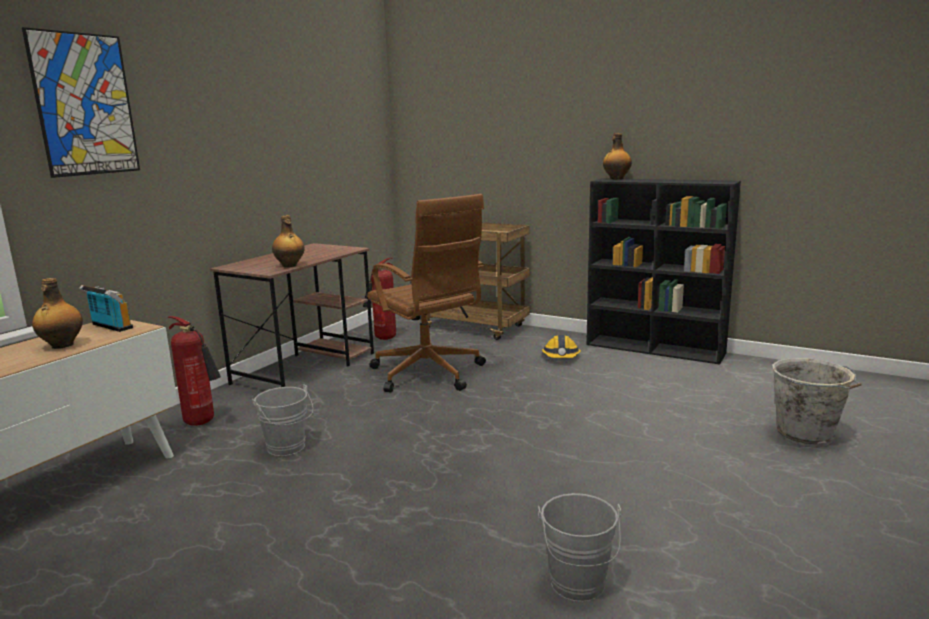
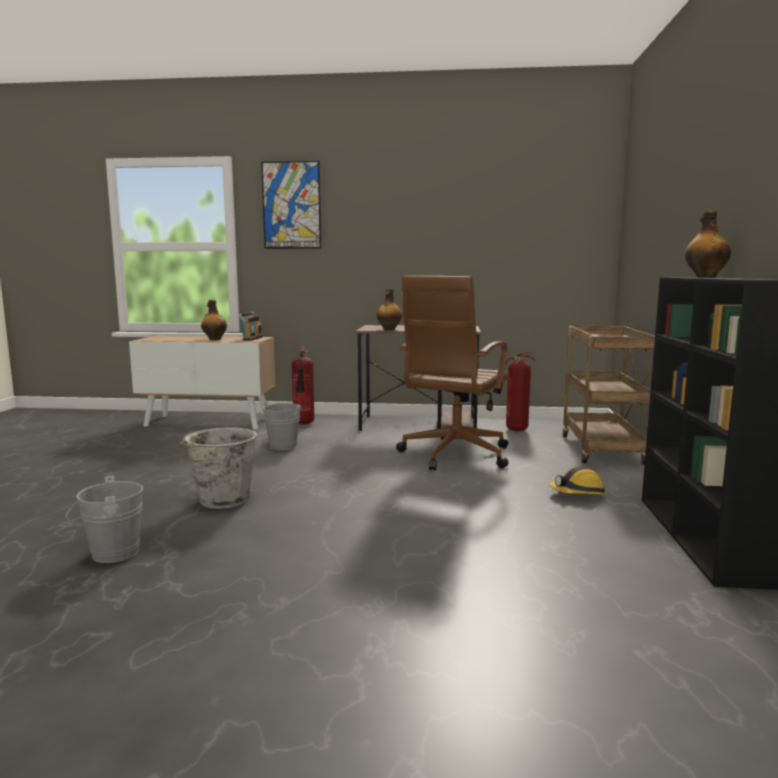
camera: 65 degrees right, 5 degrees down
(806, 437) = (495, 665): grey bucket -> grey bucket (222, 500)

